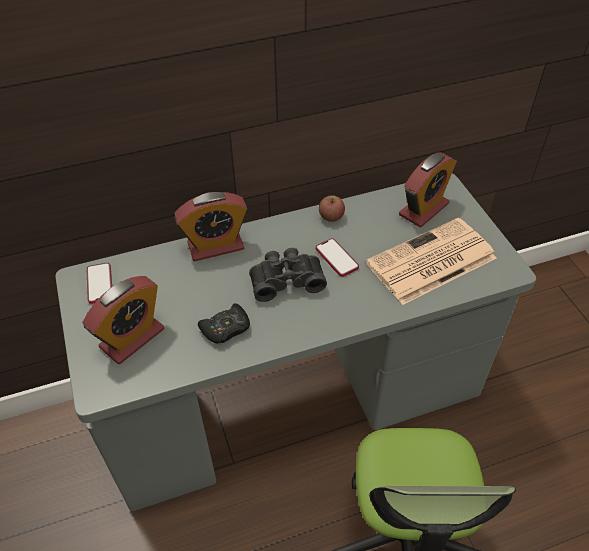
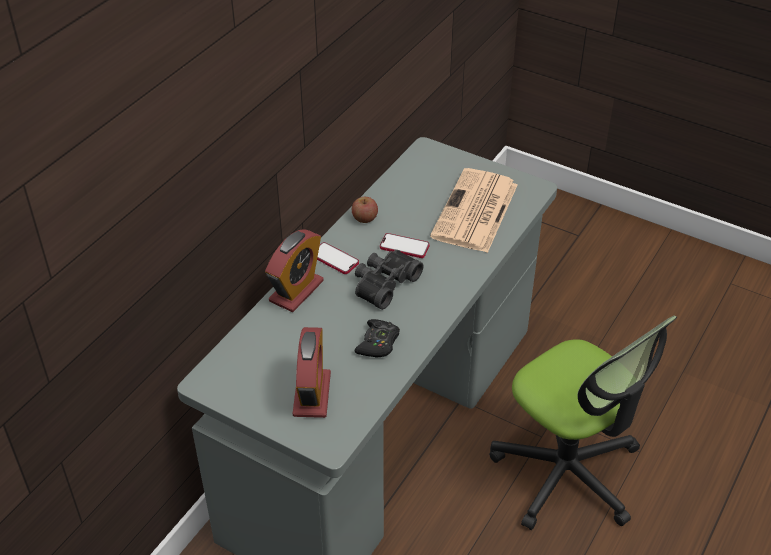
camera: 40 degrees left, 5 degrees down
(100, 284) = (231, 374): phone -> phone (334, 259)
(423, 209) = (430, 175): alarm clock -> none

